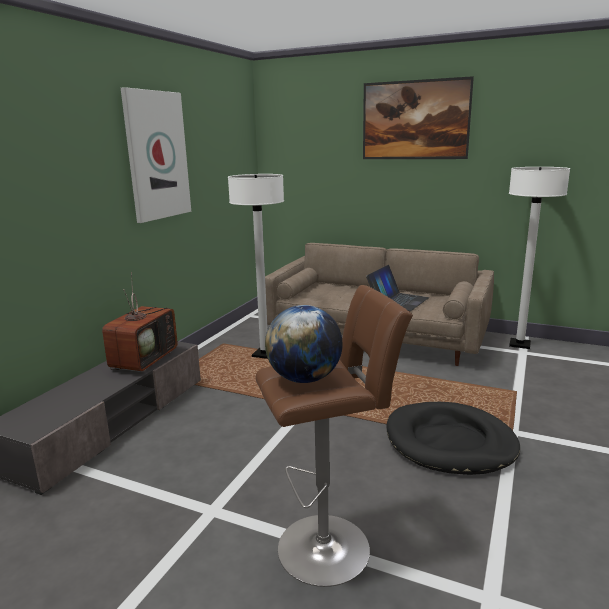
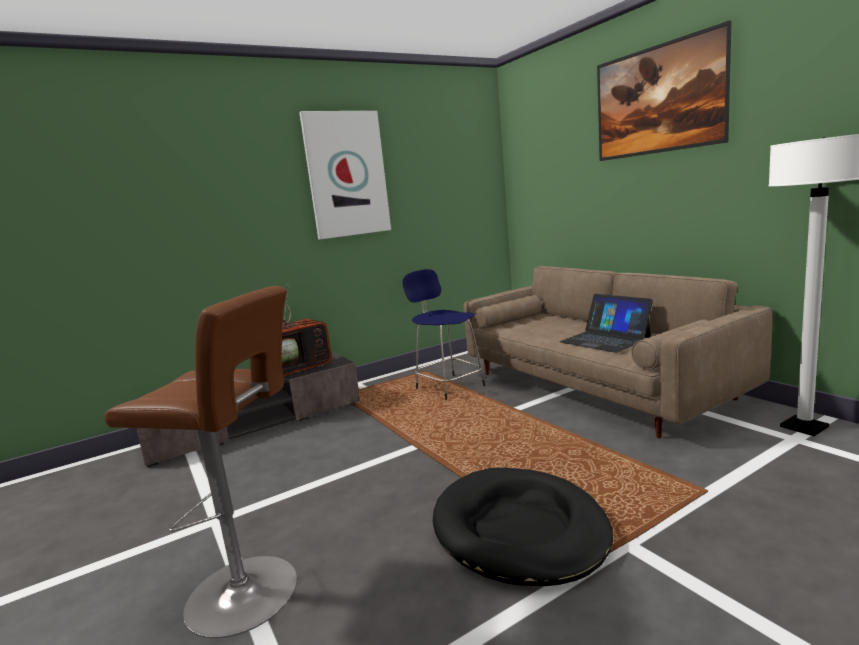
camera: 35 degrees right, 5 degrees down
(264, 354) = (448, 386): white floor lamp -> blue stool
(304, 379) = (184, 385): globe -> none
(397, 301) = (605, 339): laptop -> laptop turned 75 degrees clockwise

